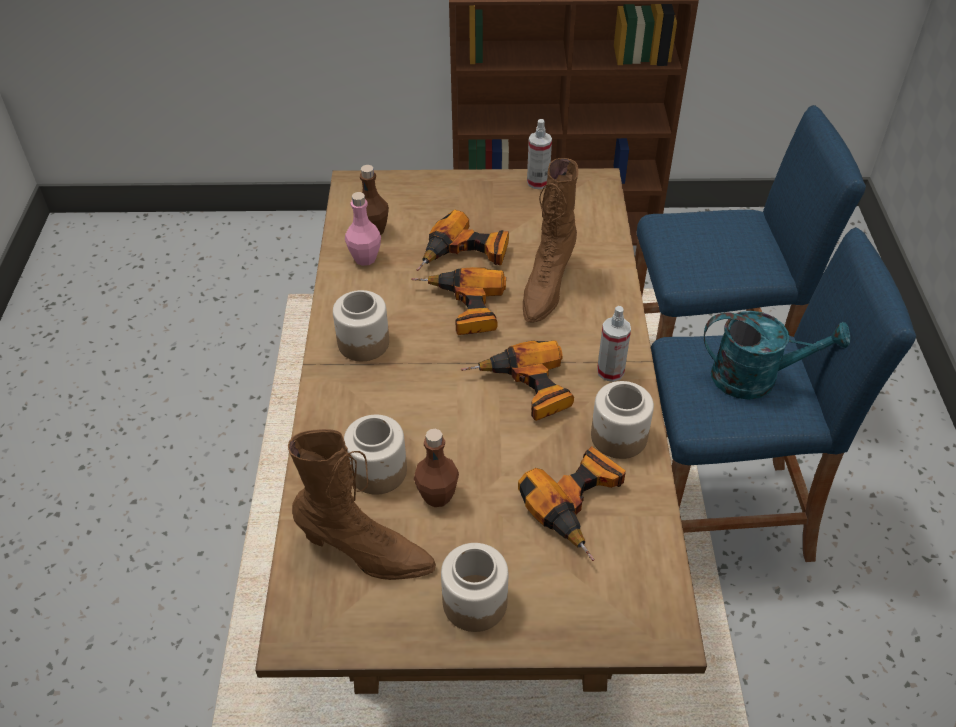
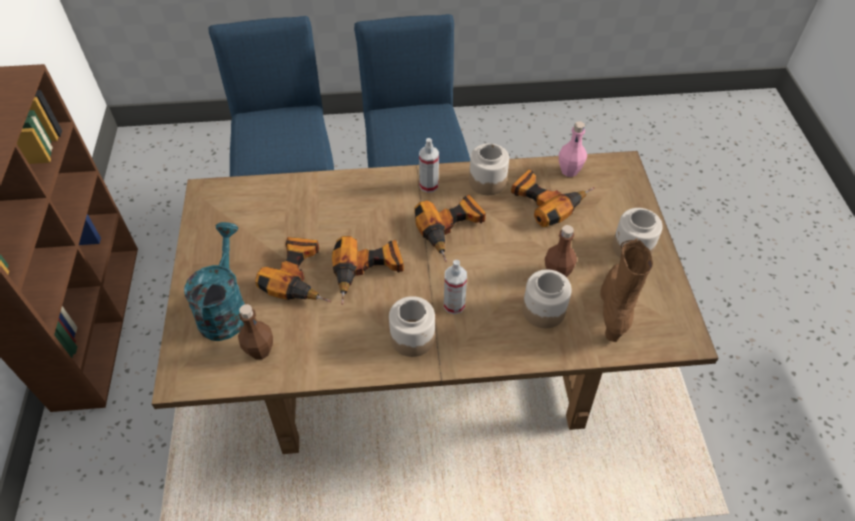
camera: 95 degrees left, 5 degrees up
(365, 258) = (301, 352): pink bottle -> pink bottle (569, 171)
(538, 182) = (200, 231): spray bottle -> spray bottle (454, 305)
(546, 288) = (342, 222): brown boot -> none
(756, 378) = (415, 125): turquoise watering can -> turquoise watering can (225, 308)

